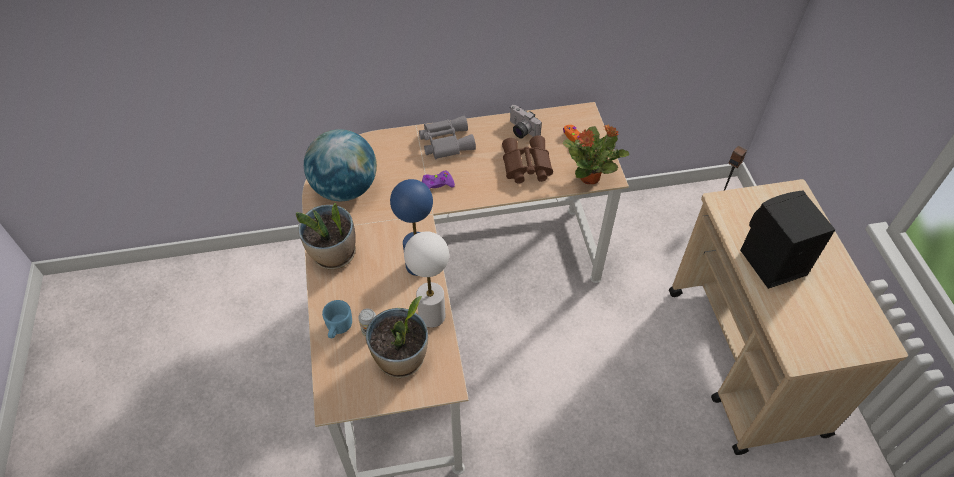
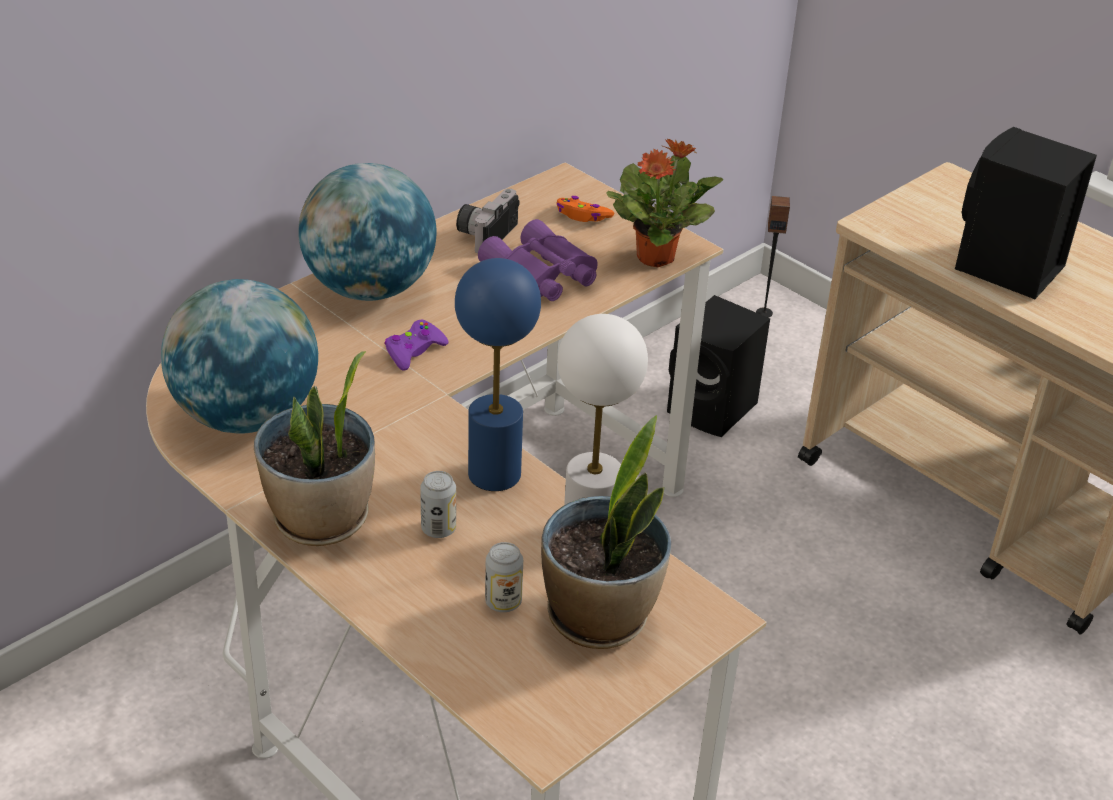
camera: 35 degrees left, 15 degrees down
(338, 328) = (439, 624): blue mug -> none
(374, 282) = (438, 529): none -> can
(445, 142) = (369, 289): grey binoculars -> globe
(521, 130) = (485, 233): camera -> camera turned 105 degrees clockwise
(525, 166) = (539, 276): brown binoculars -> purple binoculars
(649, 244) = (714, 410): none -> black speaker

